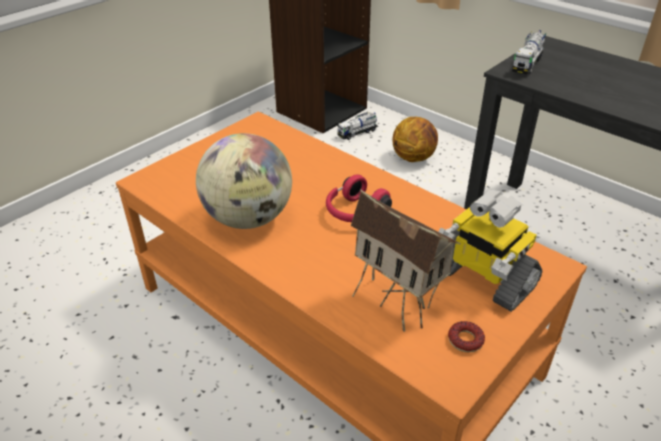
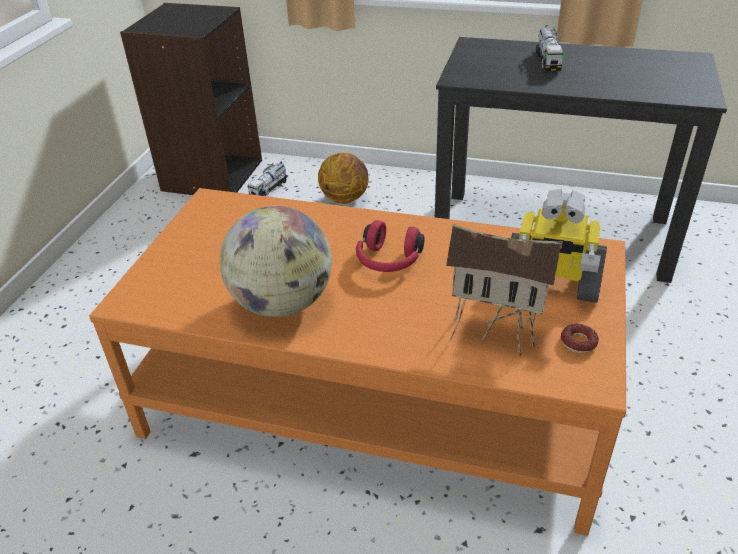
camera: 25 degrees left, 0 degrees up
(527, 64) = (468, 67): toy truck -> toy truck (547, 61)

